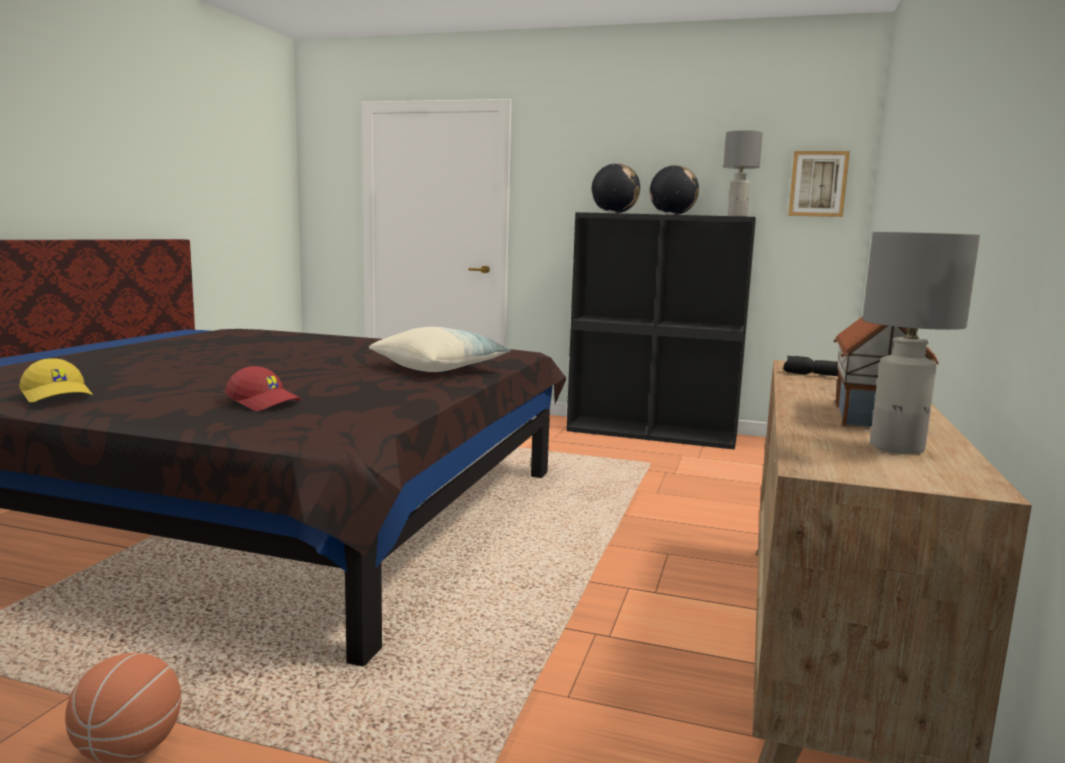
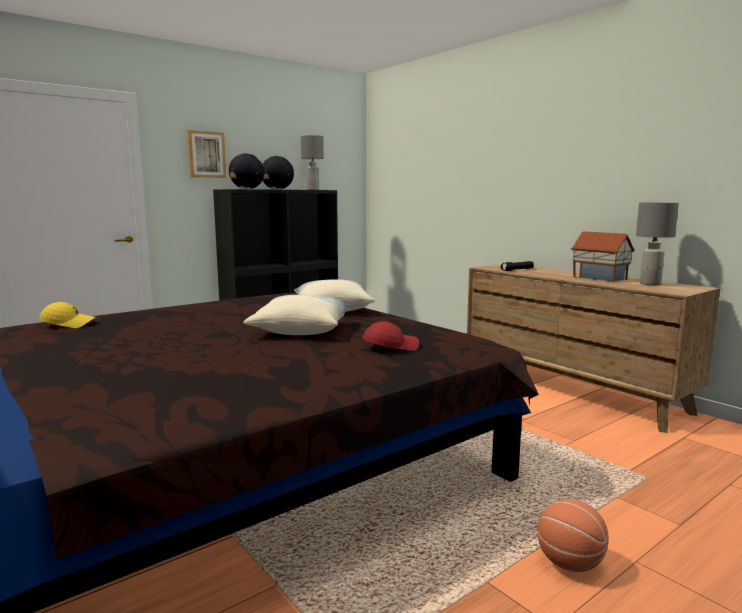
camera: 55 degrees left, 0 degrees up
(58, 395) = (271, 392): yellow cap -> yellow cap (69, 324)
(313, 373) = (301, 330): none -> pillow
(818, 184) = (342, 169): picture -> picture (206, 154)

